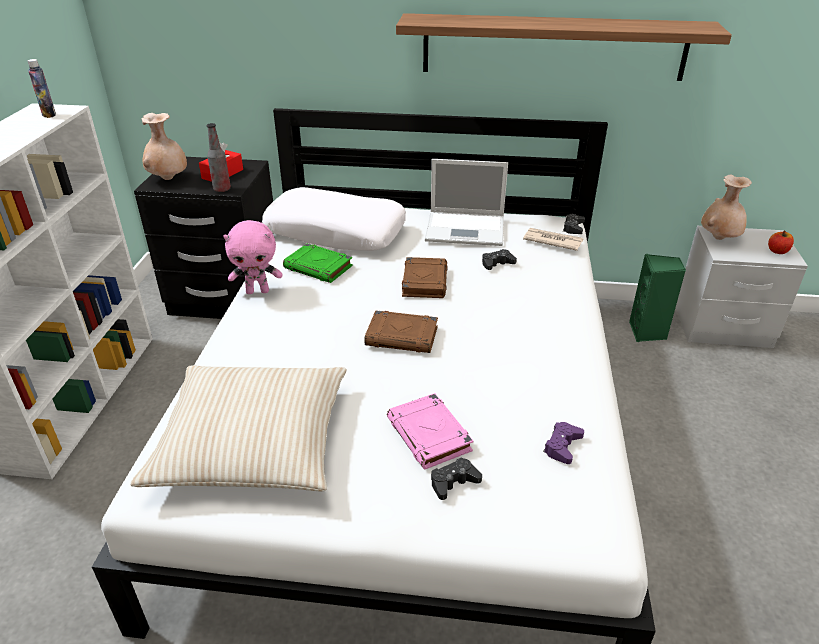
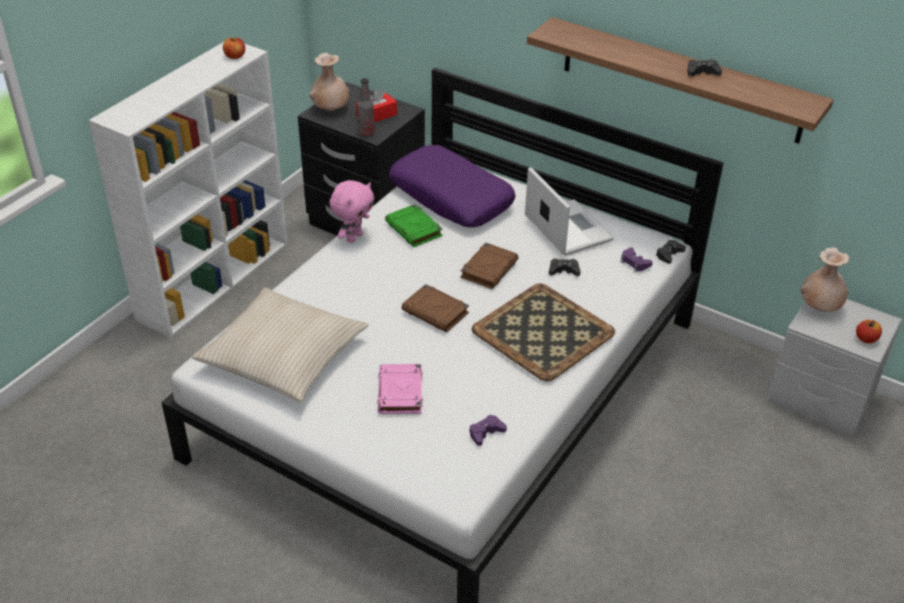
camera: 25 degrees right, 5 degrees up
(49, 115) = (235, 56): bottle -> apple
(258, 291) = (354, 237): pink plush toy -> pink plush toy turned 75 degrees counterclockwise
(336, 232) = (452, 197): white pillow -> purple pillow
(453, 482) = (392, 428): black game controller -> black game controller (702, 72)
(467, 229) = (566, 227): laptop -> laptop turned 150 degrees counterclockwise
(528, 321) = (544, 332): none -> tray
(552, 241) = (634, 263): newspaper -> purple game controller
(647, 332) = (735, 379): green speaker -> none

